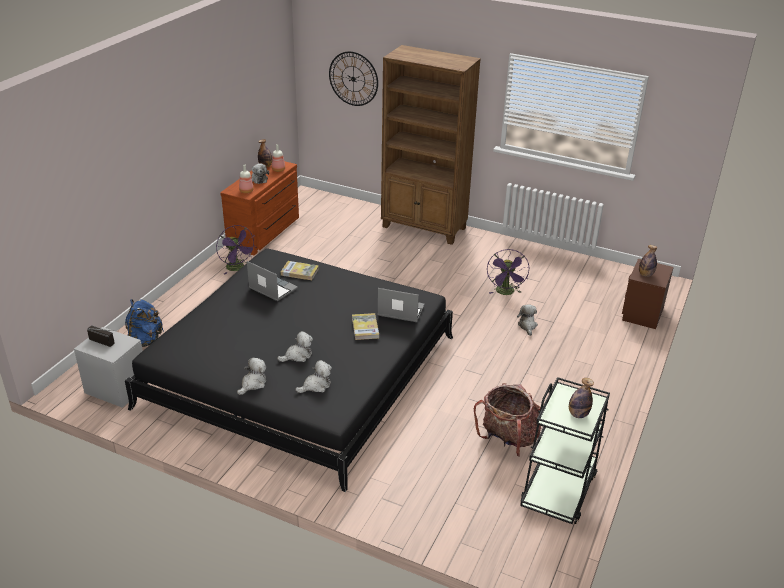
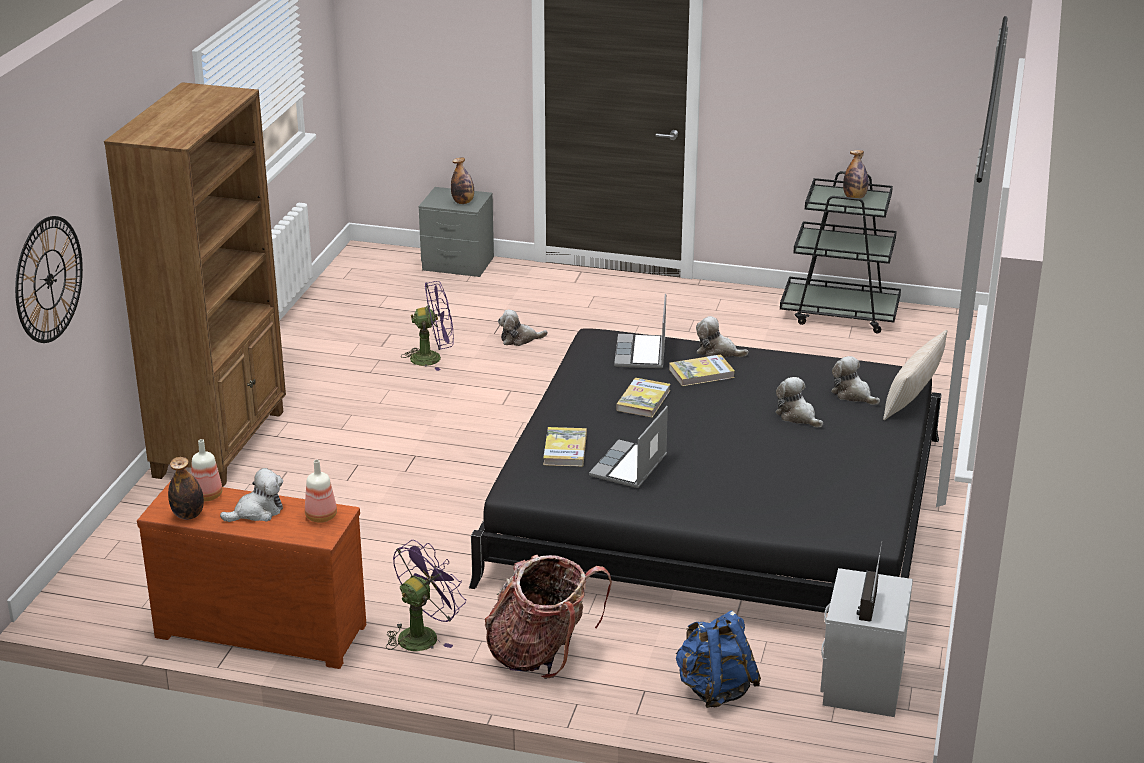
camera: 100 degrees left, 5 degrees down
(253, 384) = (882, 440): plush toy -> plush toy (717, 352)
(302, 412) = (912, 397): none -> beige pillow
(340, 302) = (643, 400): none -> book
(507, 439) = (774, 344): backpack -> backpack (542, 654)
(642, 313) = (458, 264): brown nightstand -> grey nightstand

